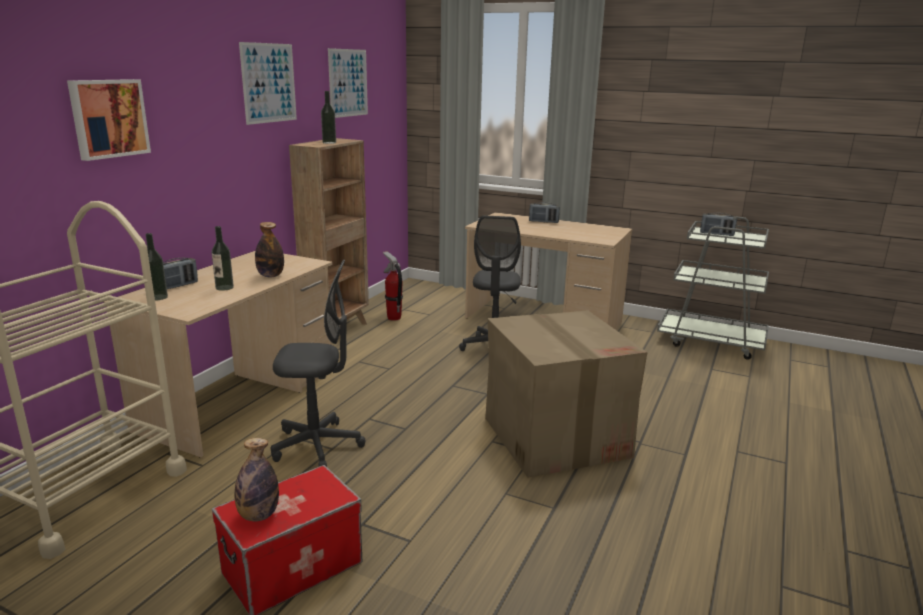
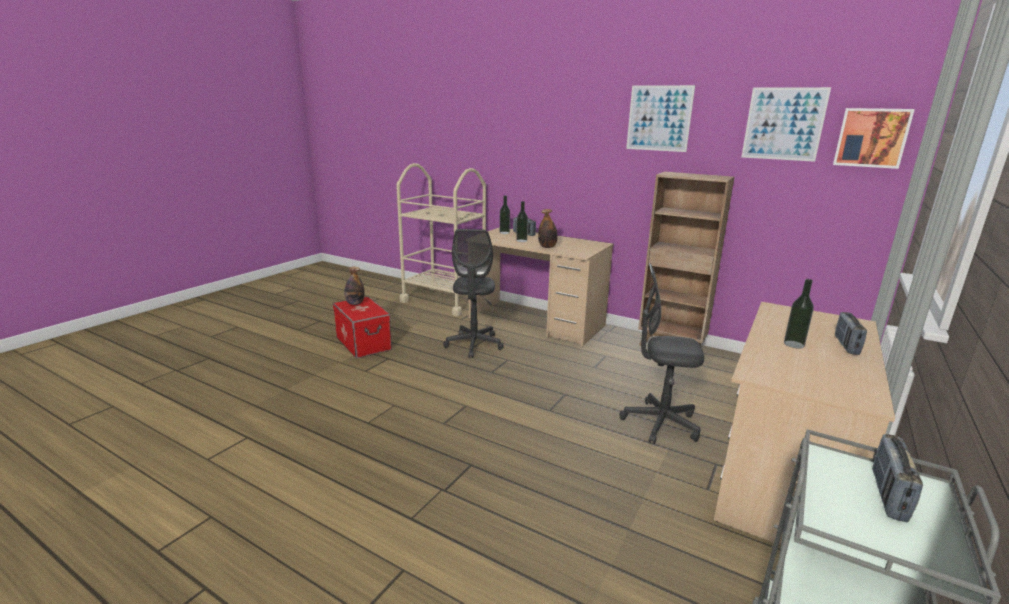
camera: 95 degrees right, 0 degrees up
(108, 118) = (524, 132): picture -> picture (871, 137)
(329, 143) = (689, 175): bottle -> bottle (794, 344)
(393, 318) = (717, 371): fire extinguisher -> none
(555, 436) = (466, 437): cardboard box -> none

